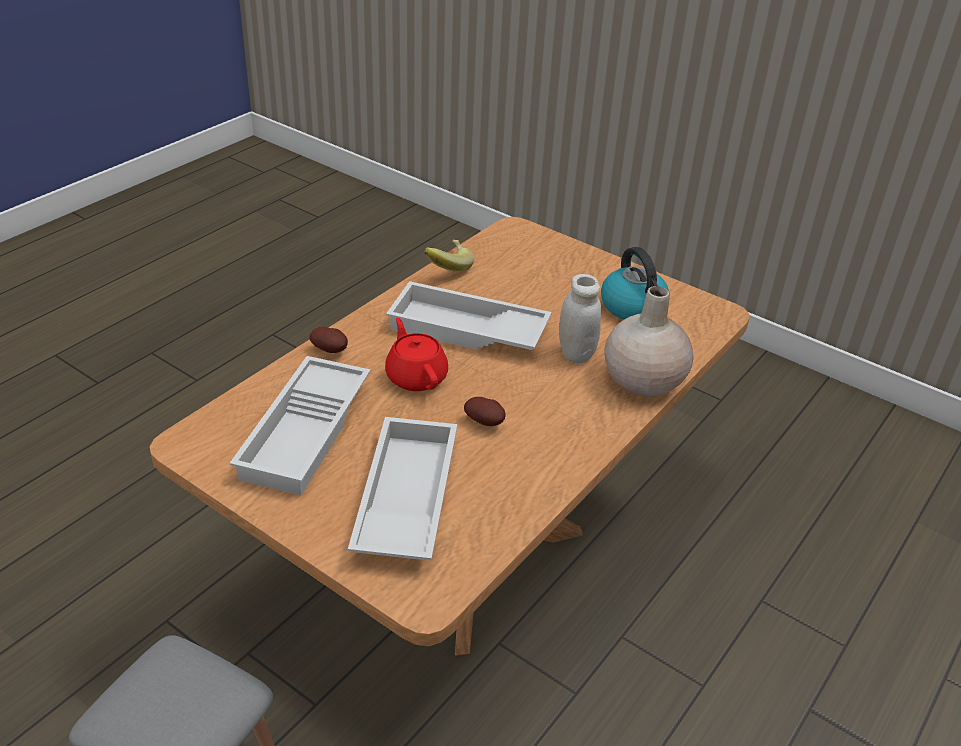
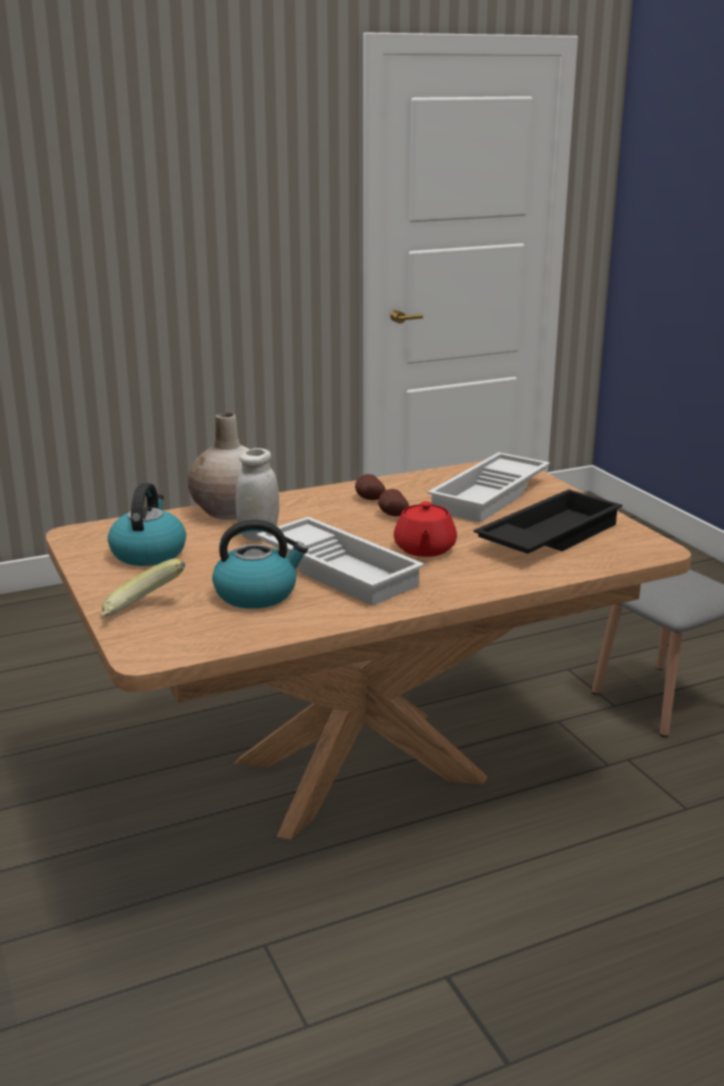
camera: 150 degrees left, 15 degrees down
(307, 433) = (547, 536): white tray -> black tray
(331, 350) = (494, 582): potato -> potato (368, 499)
(447, 267) = (293, 629): banana -> banana (142, 612)
(503, 289) = (257, 594): none -> kettle

